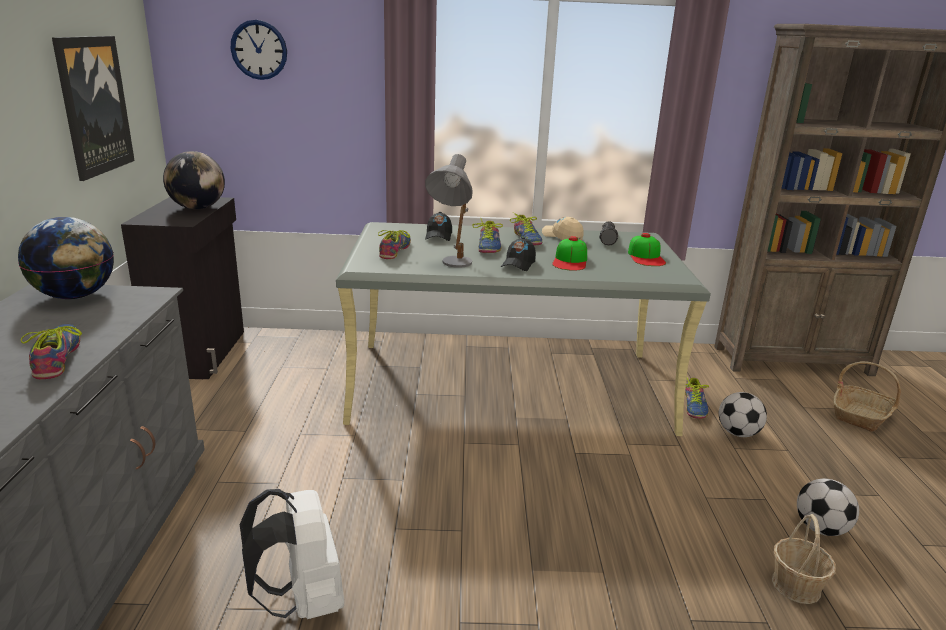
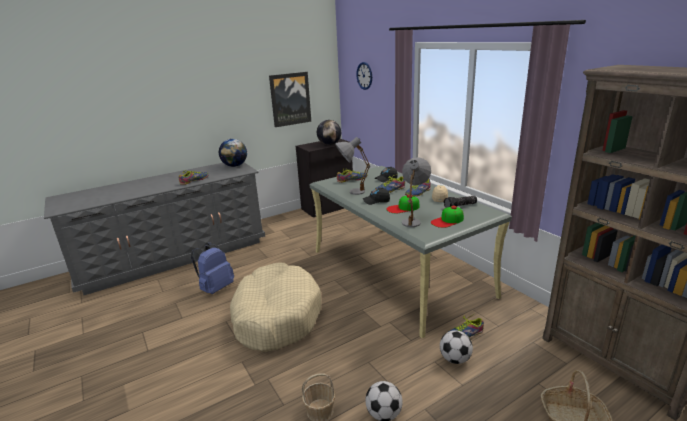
camera: 60 degrees right, 0 degrees up
(302, 600) = (215, 288): white backpack -> blue backpack
(509, 545) = (276, 316): none -> beige dog bed
(621, 269) = (413, 220): none -> grey table lamp

